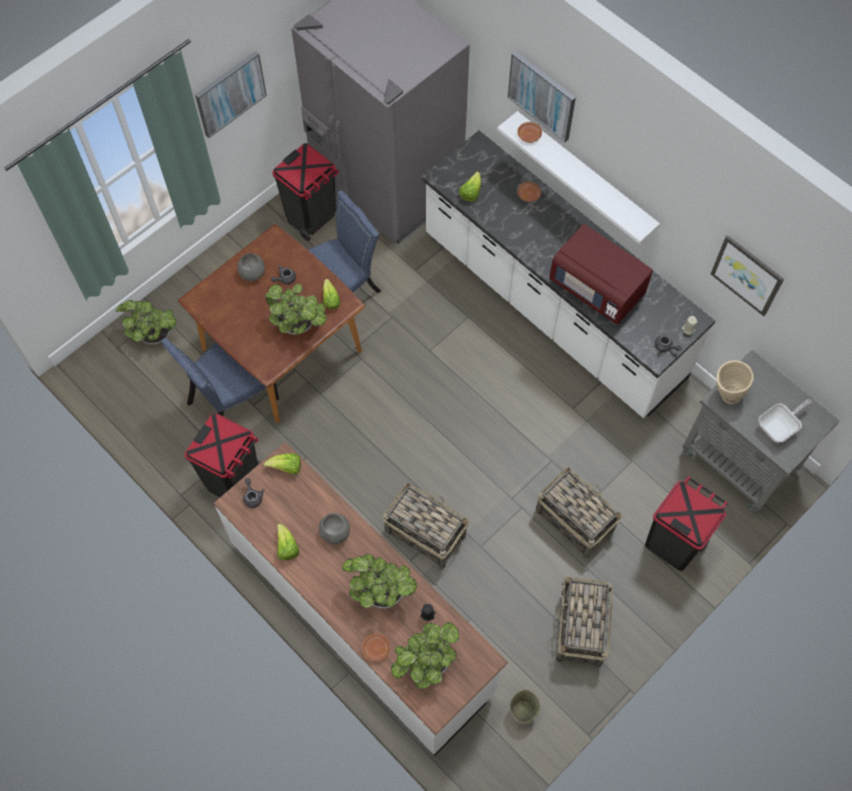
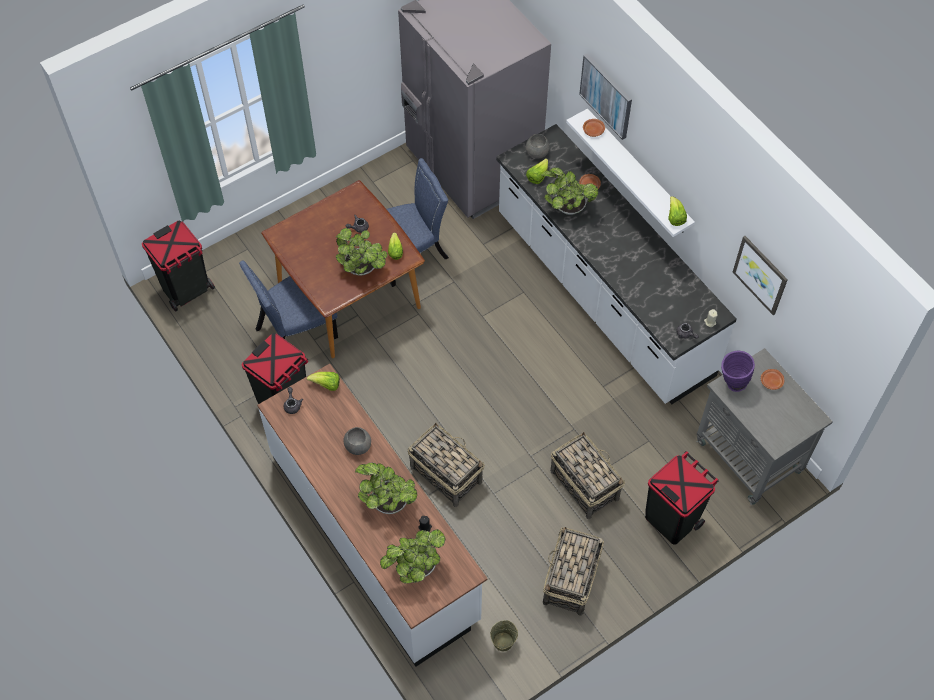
camera: 10 degrees right, 5 degrees down
(153, 335) = (237, 266): potted plant -> potted plant (567, 207)
(230, 93) = (336, 59): picture -> none
(252, 272) = (331, 218): grey bowl -> grey bowl (537, 151)
(287, 547) = (313, 451): lettuce -> lettuce (675, 217)
(312, 218) = (399, 185): black trash can -> black trash can (187, 290)
(376, 649) = (374, 548): brown plate -> brown plate (771, 382)
(597, 288) = (634, 274): red microwave -> none
(725, 395) = (731, 383): beige vase -> purple vase
(779, 427) = (774, 418): frying pan -> none

